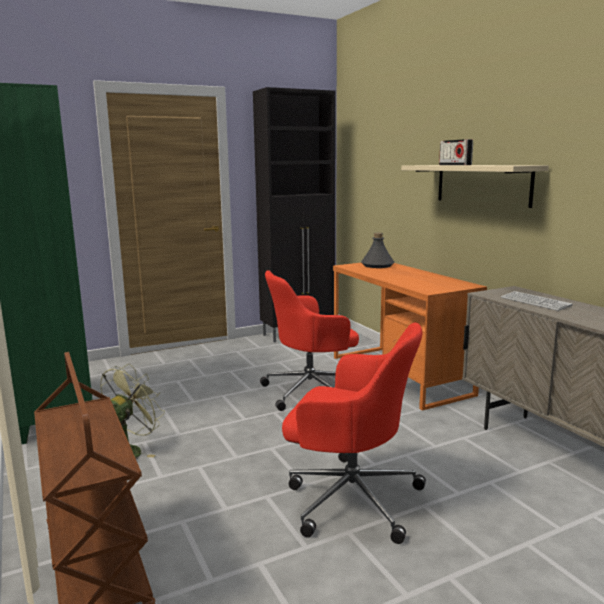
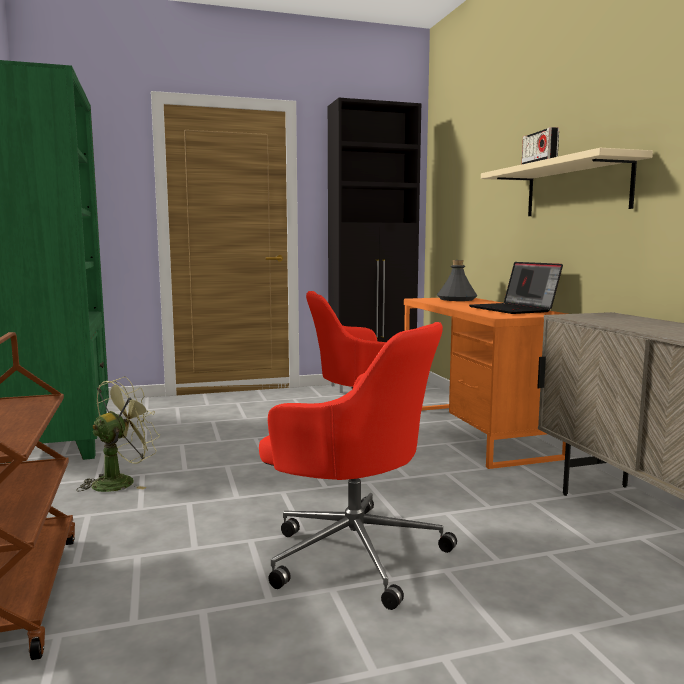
camera: 10 degrees right, 5 degrees down
(433, 280) = (514, 309): none -> laptop
(535, 302) = (627, 322): keyboard -> none

